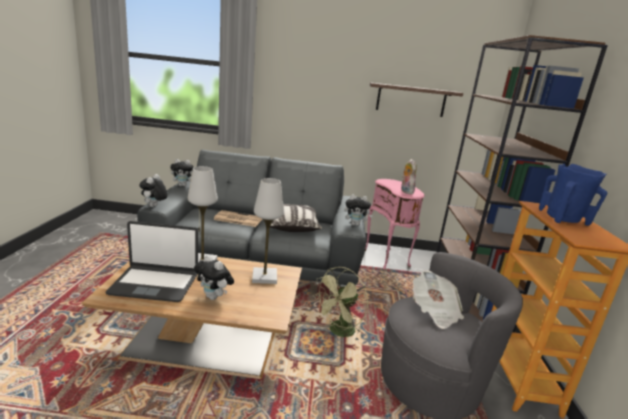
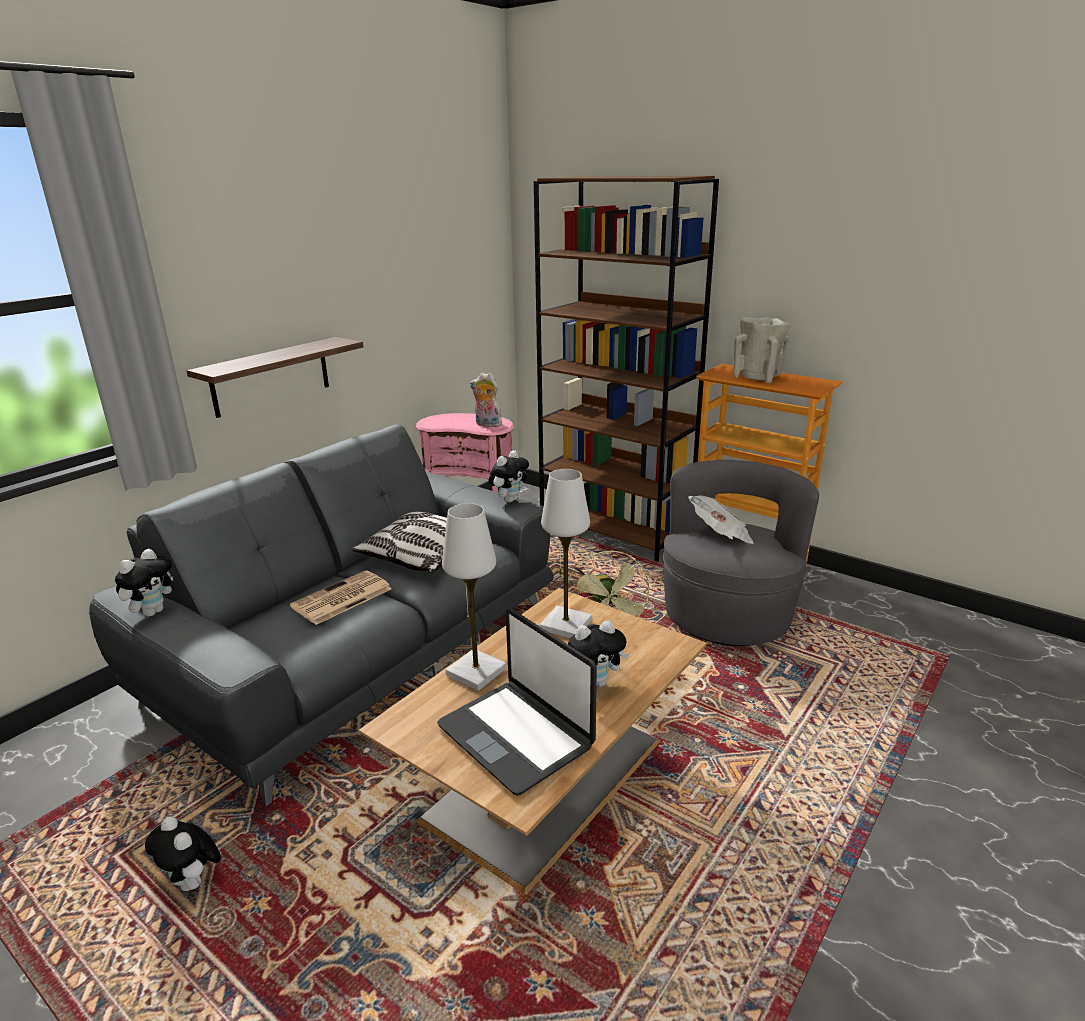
camera: 55 degrees left, 5 degrees up
(154, 206) = (241, 667): plush toy -> plush toy (193, 883)
(155, 284) = (516, 735): laptop -> laptop turned 105 degrees clockwise
(411, 100) = (414, 280): shelf -> shelf (271, 376)
(564, 219) = (758, 377): blue vase -> beige vase

